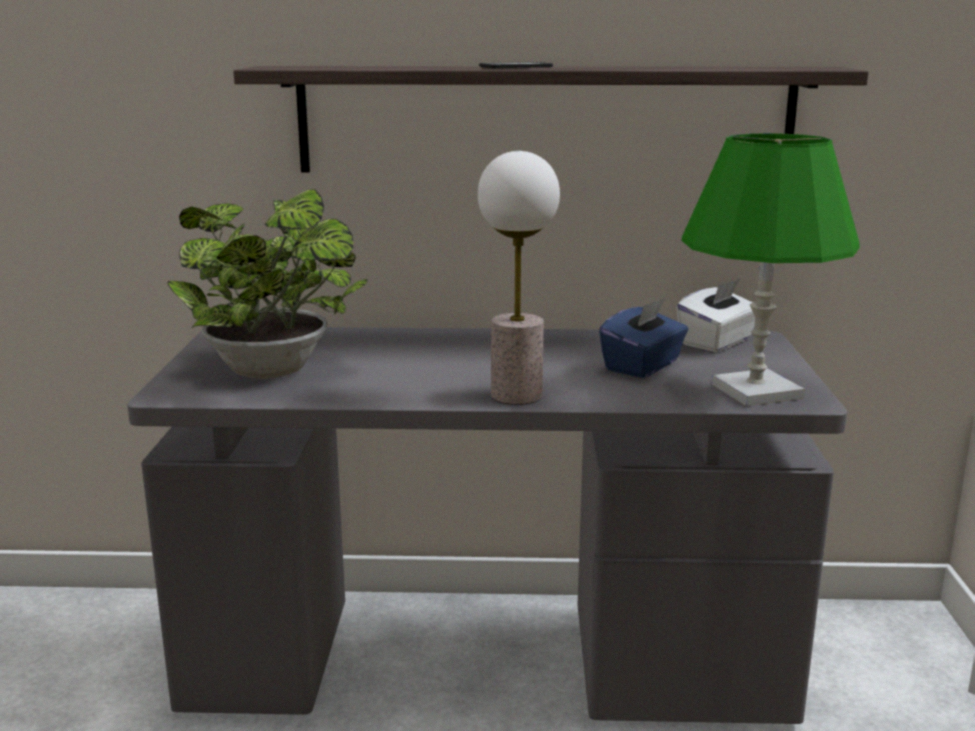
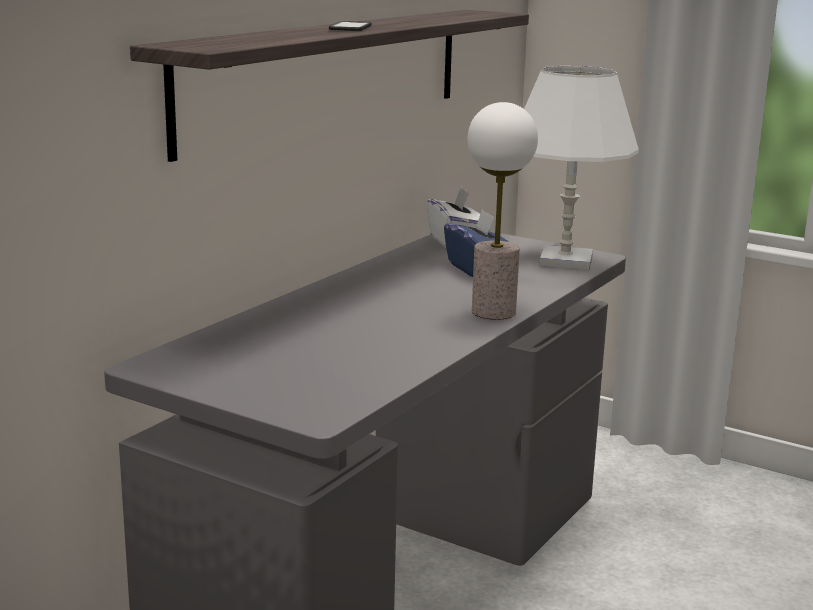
camera: 60 degrees left, 0 degrees up
(275, 373) = (318, 369): potted plant -> none
(756, 391) = (565, 260): green table lamp -> white table lamp

